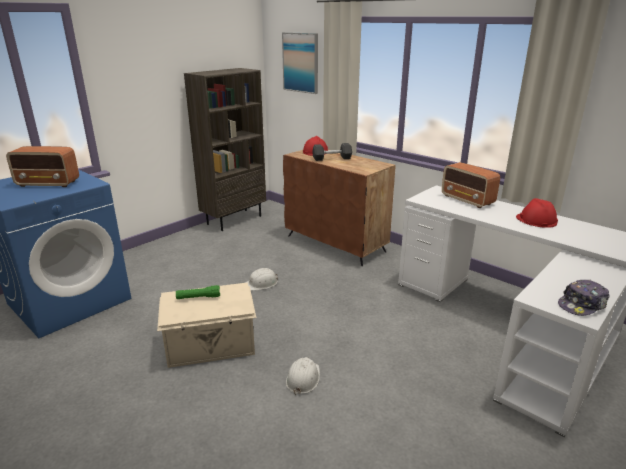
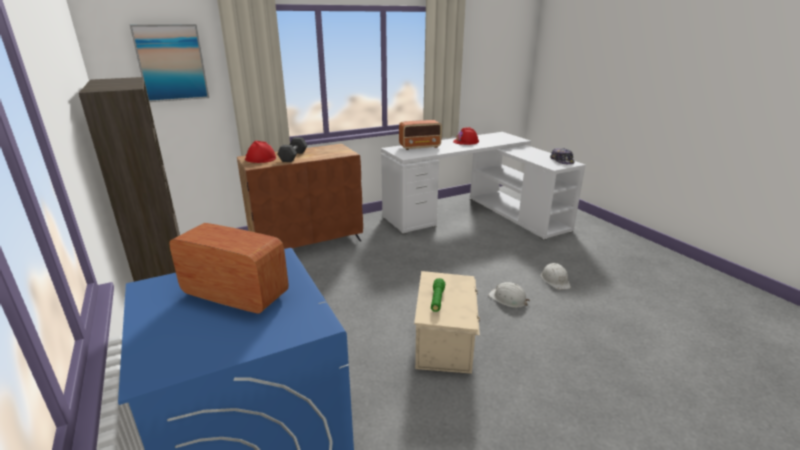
camera: 70 degrees left, 0 degrees up
(48, 184) = (234, 295): radio -> radio turned 90 degrees counterclockwise
(261, 283) = (350, 295): white hard hat -> white hard hat (555, 280)

